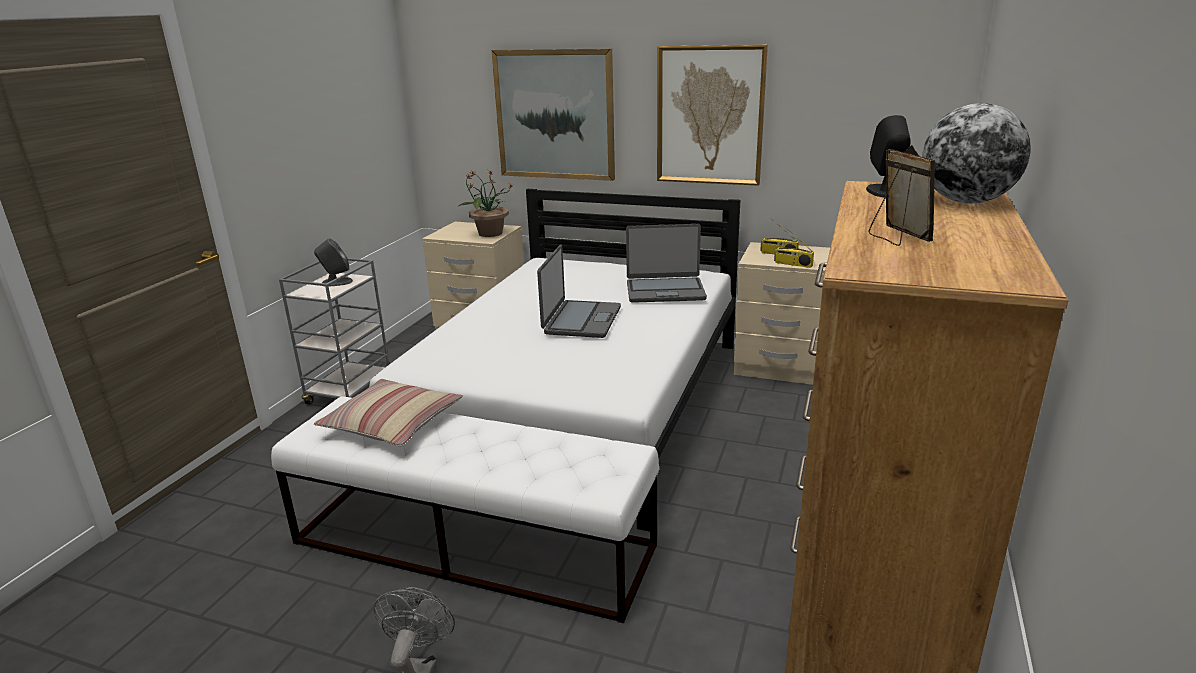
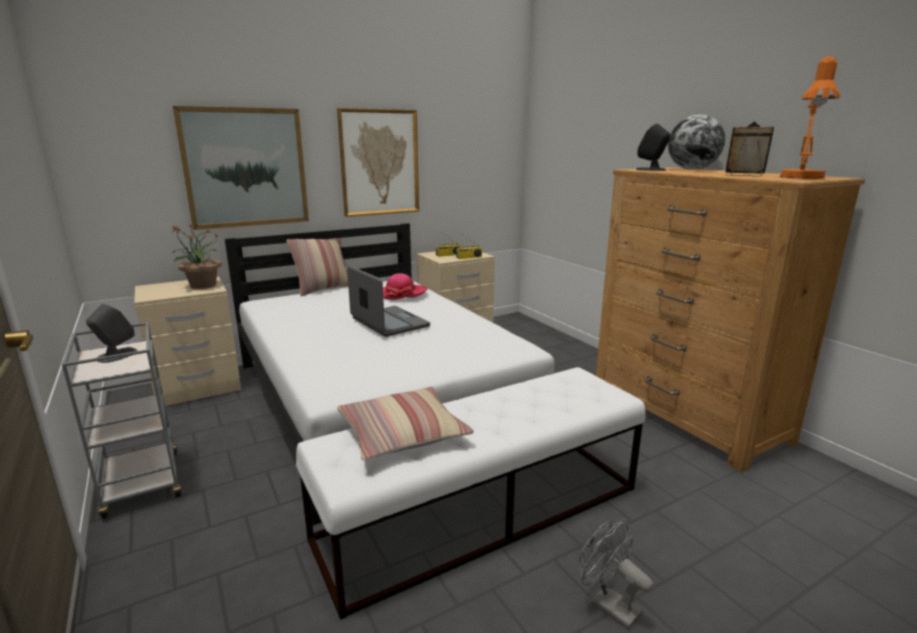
camera: 50 degrees left, 5 degrees down
(616, 262) = (323, 289): none -> pillow
(665, 291) = (401, 294): laptop -> hat
(936, 266) = (802, 178): none -> orange table lamp

